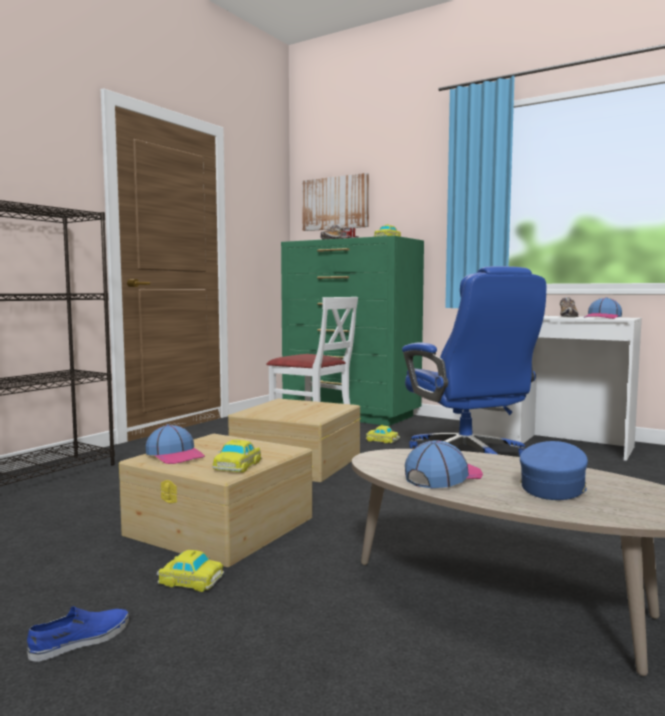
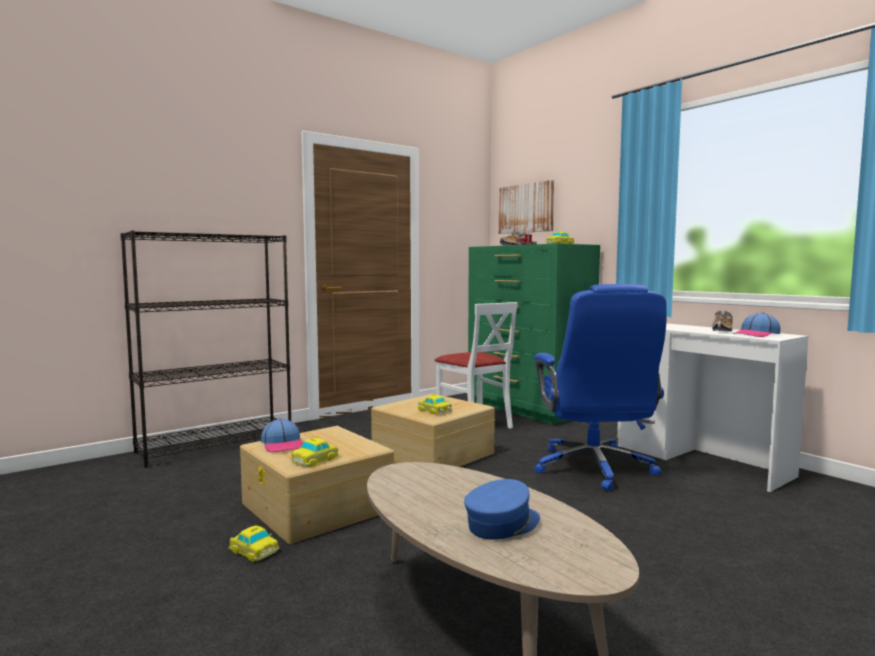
camera: 20 degrees right, 0 degrees up
(81, 640) = (144, 584): blue shoe -> none
(383, 440) = (530, 440): toy car -> toy car (435, 411)
(443, 477) = (423, 498): cap -> none

